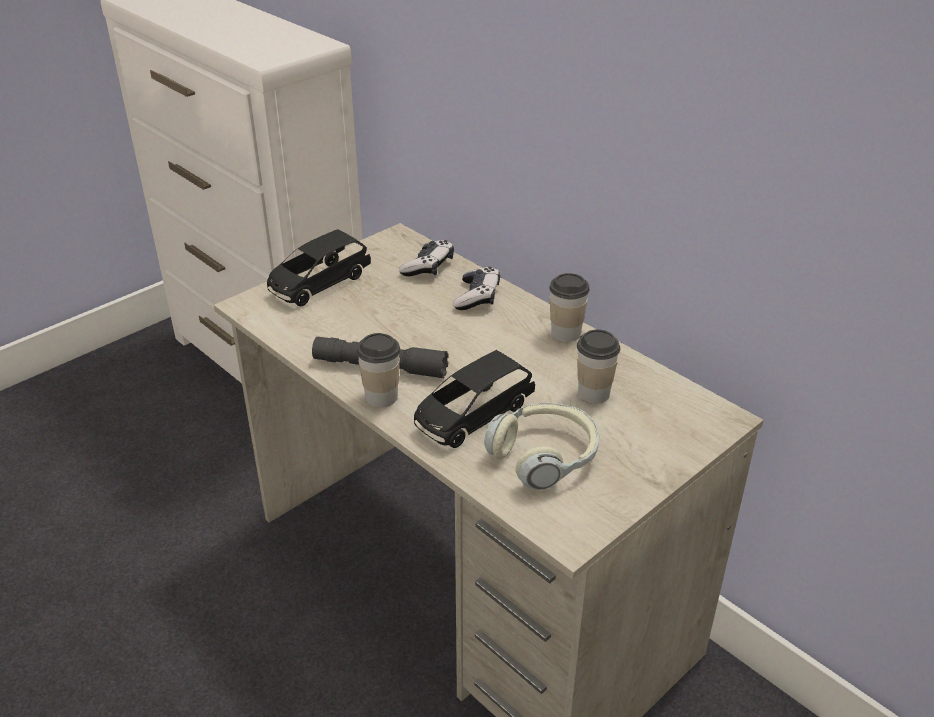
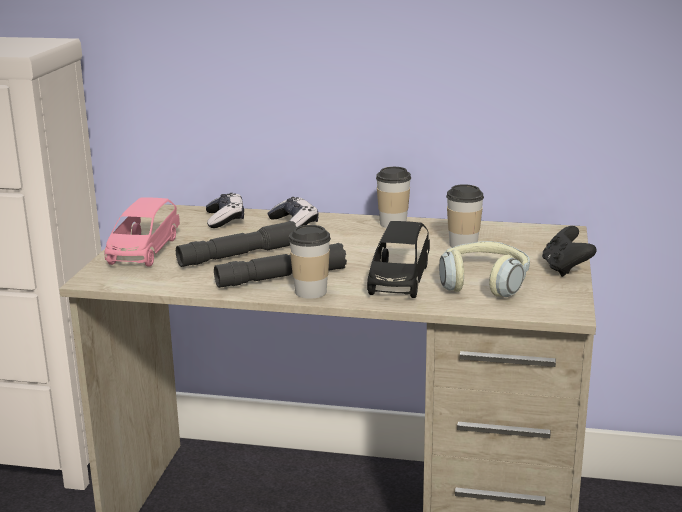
camera: 35 degrees left, 15 degrees down
(319, 284) = (143, 251): black toy car -> pink toy car
(382, 322) = (238, 256): none -> grey flashlight
(650, 476) = (565, 269): none -> black game controller

